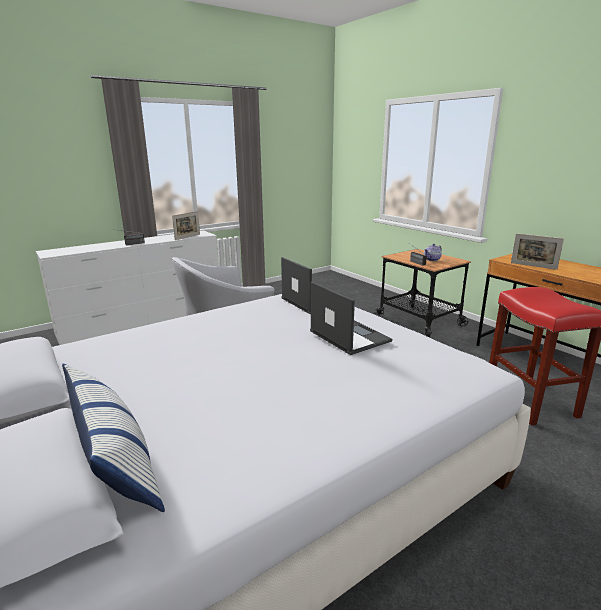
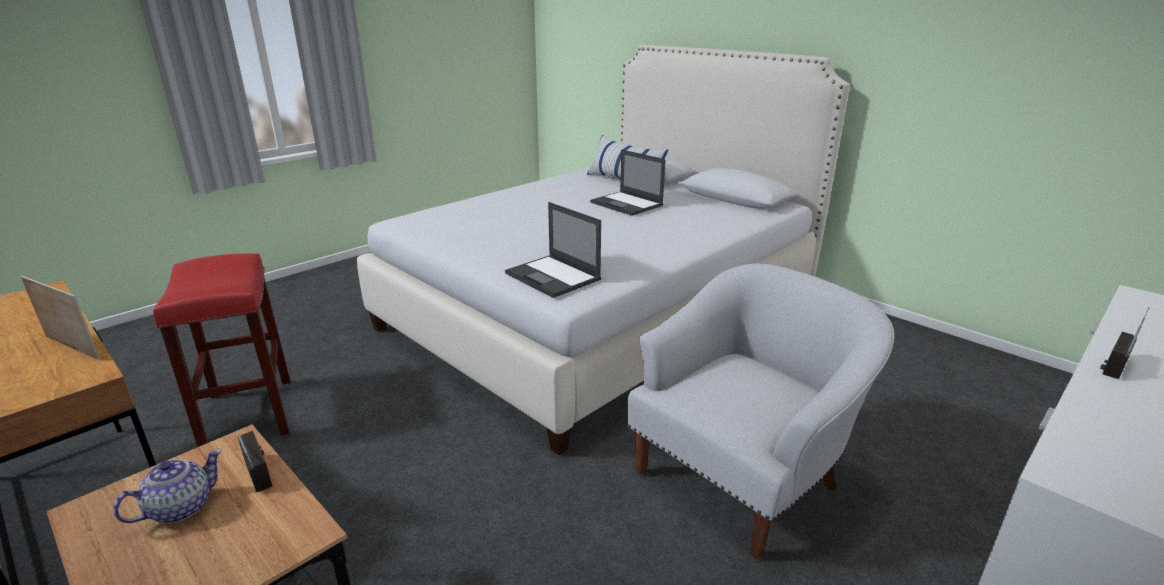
camera: 170 degrees right, 5 degrees up
(187, 237) = (1076, 437): picture frame -> none
(348, 336) = (505, 234): laptop -> laptop (627, 204)

